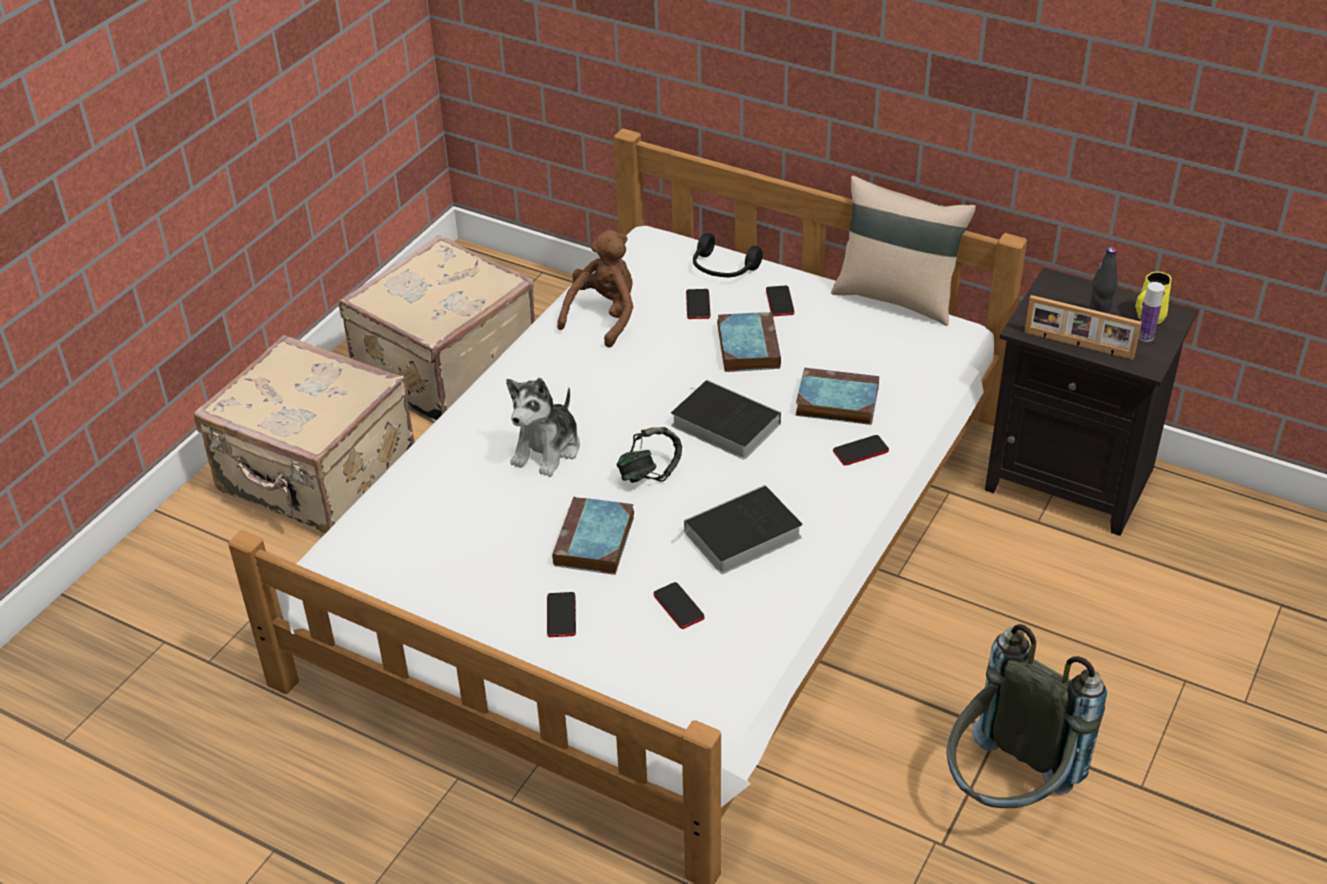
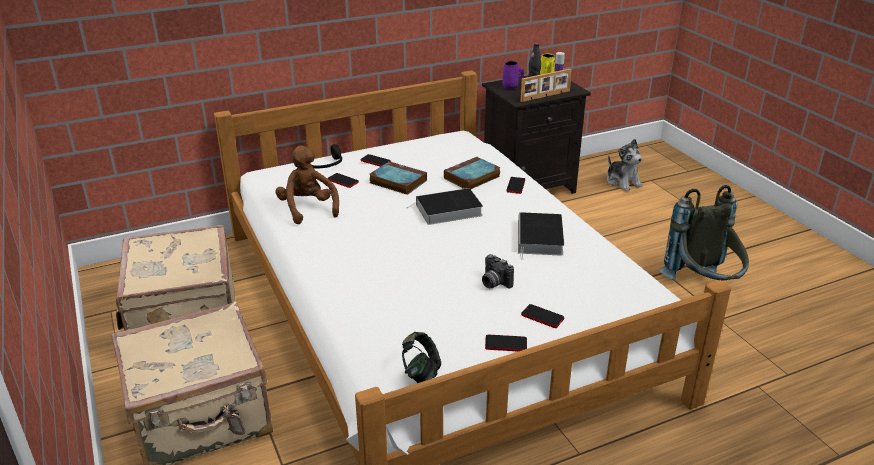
camera: 55 degrees left, 10 degrees down
(547, 449) = (395, 268): plush toy -> plush toy (622, 182)
(594, 542) = (494, 283): book -> camera
(649, 474) = (458, 245): headphones -> headphones (421, 373)
(678, 606) = (574, 277): phone -> phone (506, 344)
(897, 297) = (415, 137): beige pillow -> none
(1067, 298) = (511, 86): none -> purple mug

